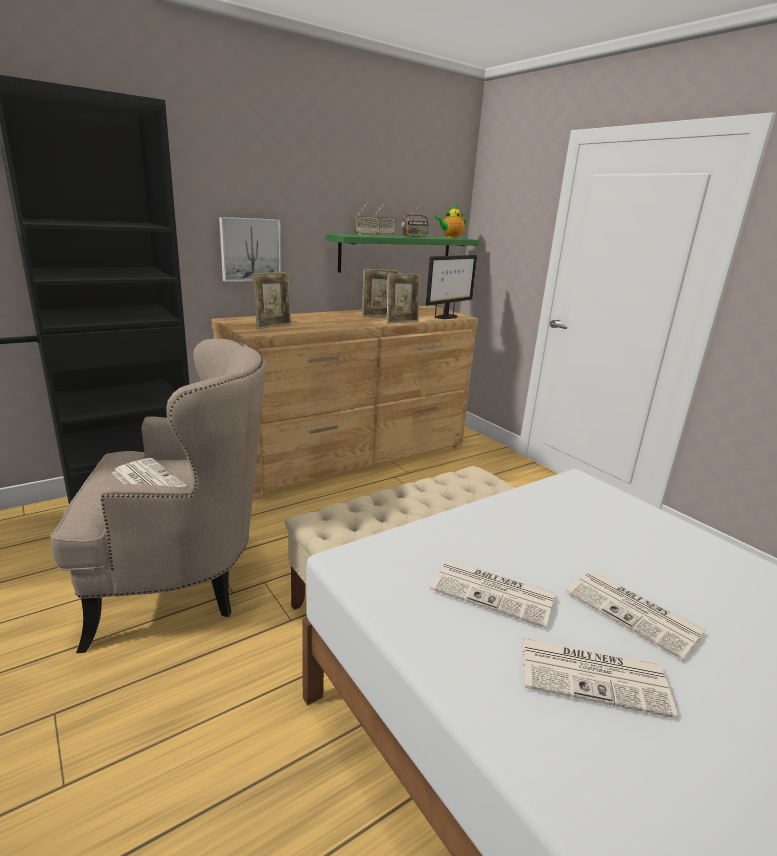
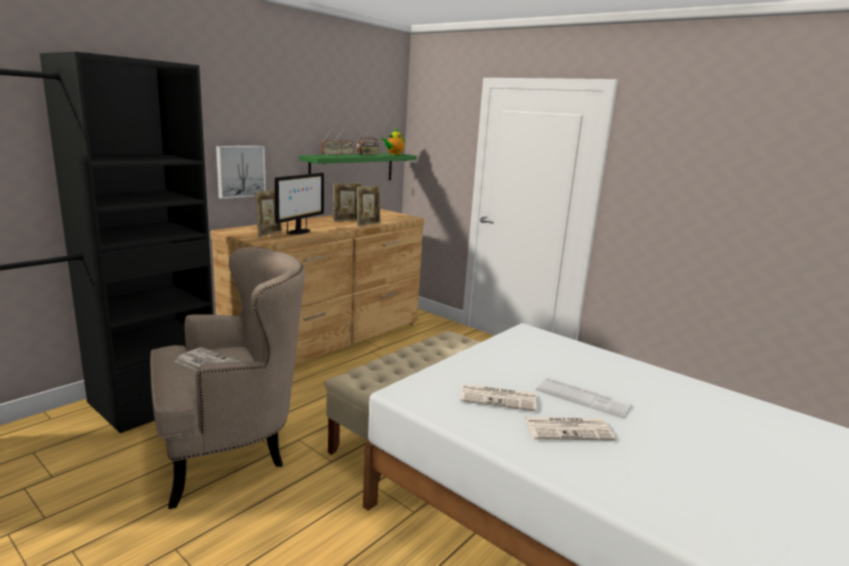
camera: 15 degrees left, 5 degrees down
(446, 317) = (399, 218): monitor -> monitor (299, 232)
(635, 613) = (582, 398): newspaper -> keyboard

